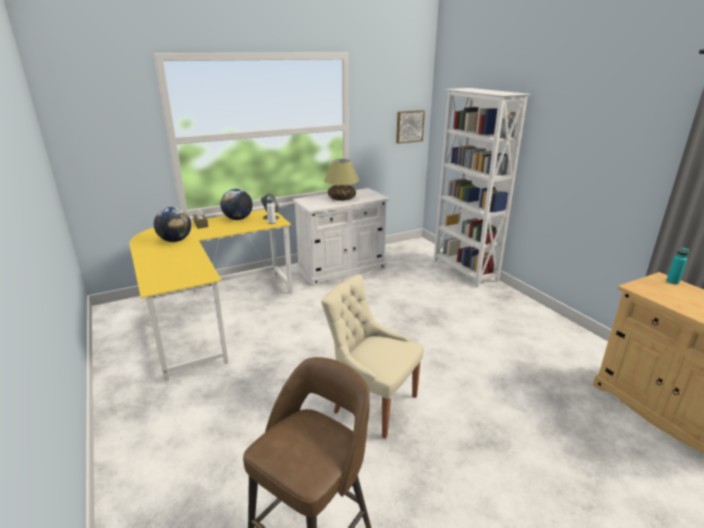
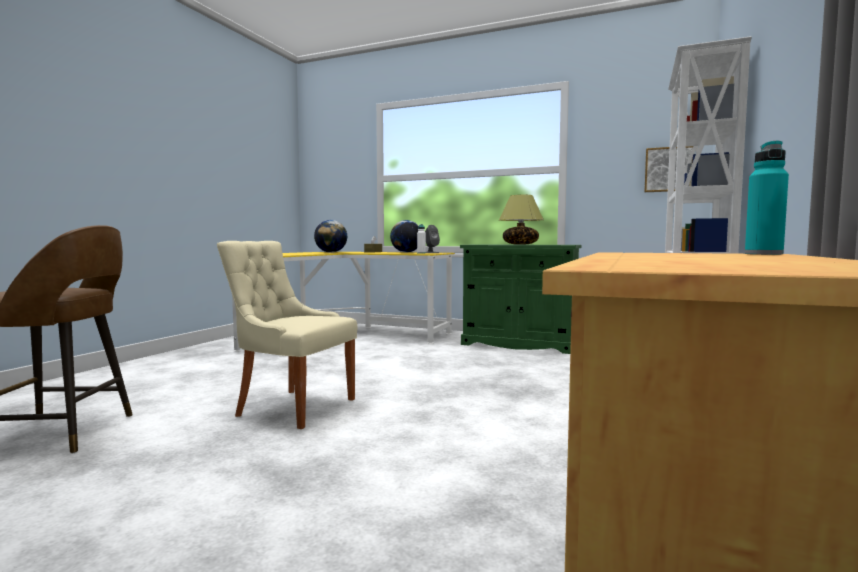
camera: 50 degrees right, 20 degrees down
(341, 269) = (519, 344): white cabinet -> green cabinet
(372, 403) = (292, 407): beige chair -> beige chair turned 60 degrees counterclockwise

